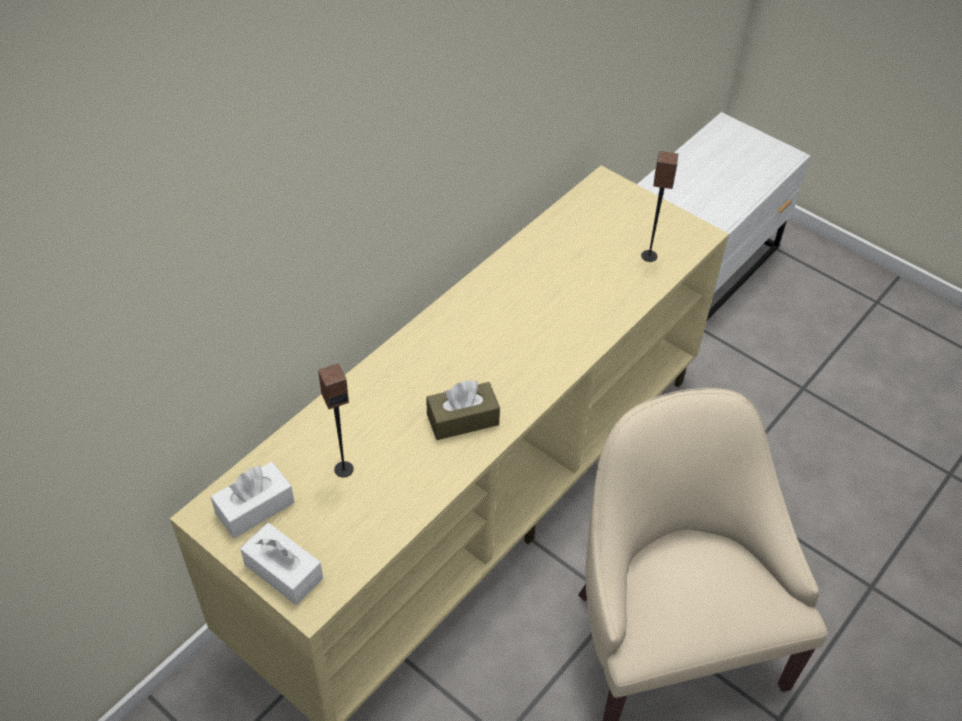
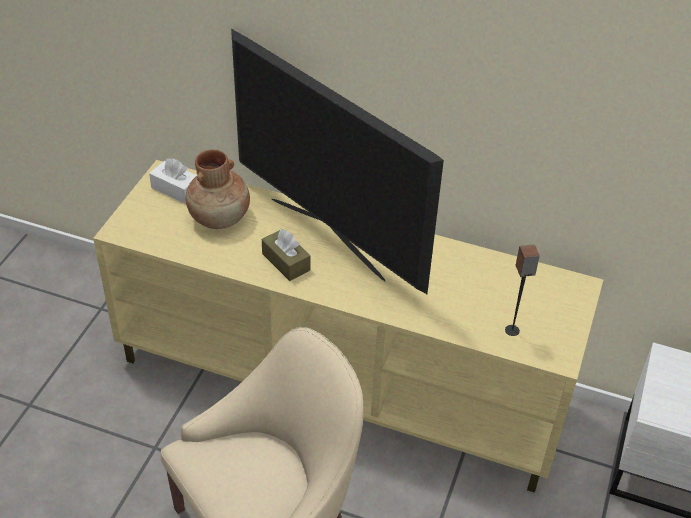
camera: 70 degrees right, 5 degrees down
(283, 571) = (135, 214): white tissue box -> none
(343, 469) = (220, 218): speaker -> brown vase
(436, 365) = (328, 237): none -> television

